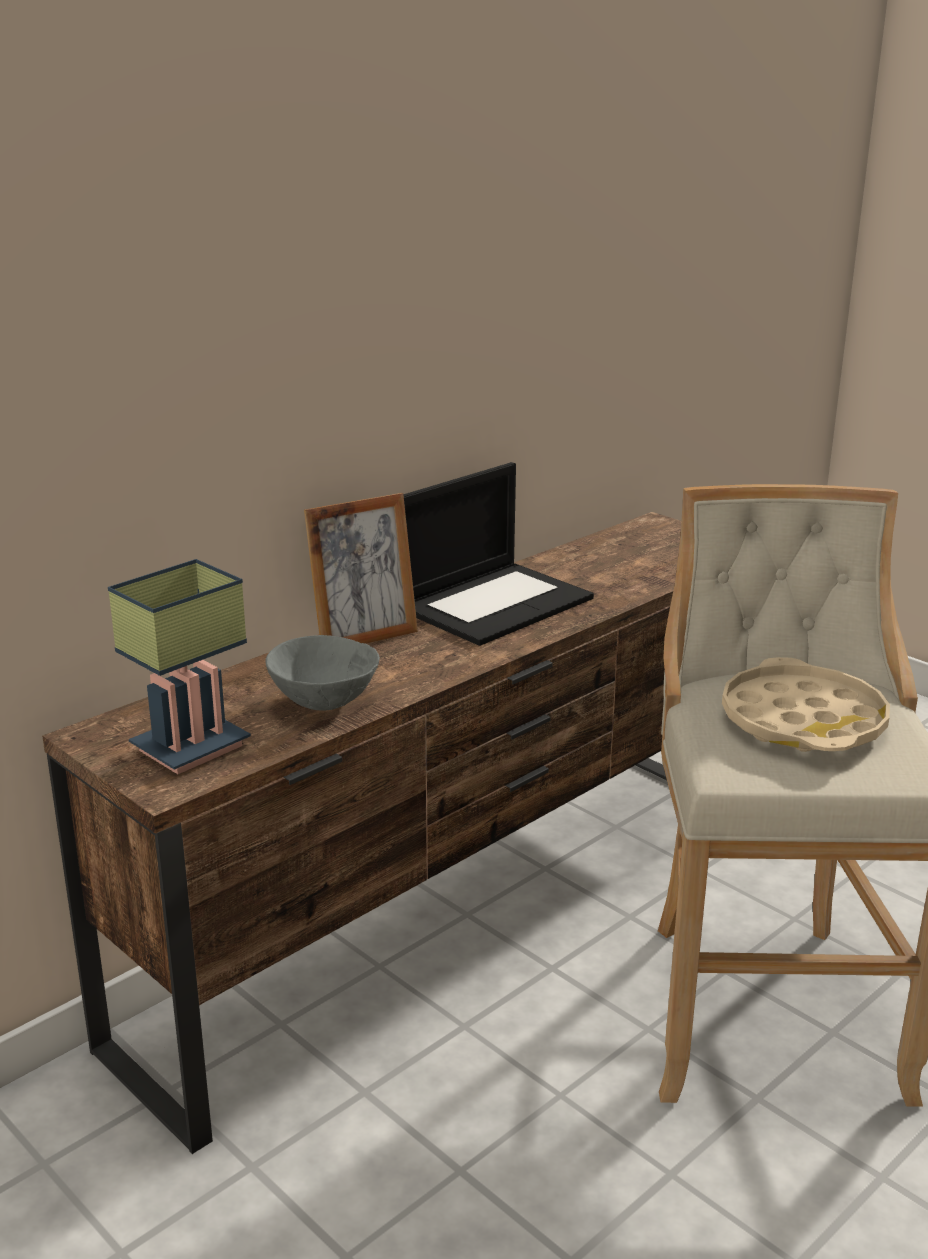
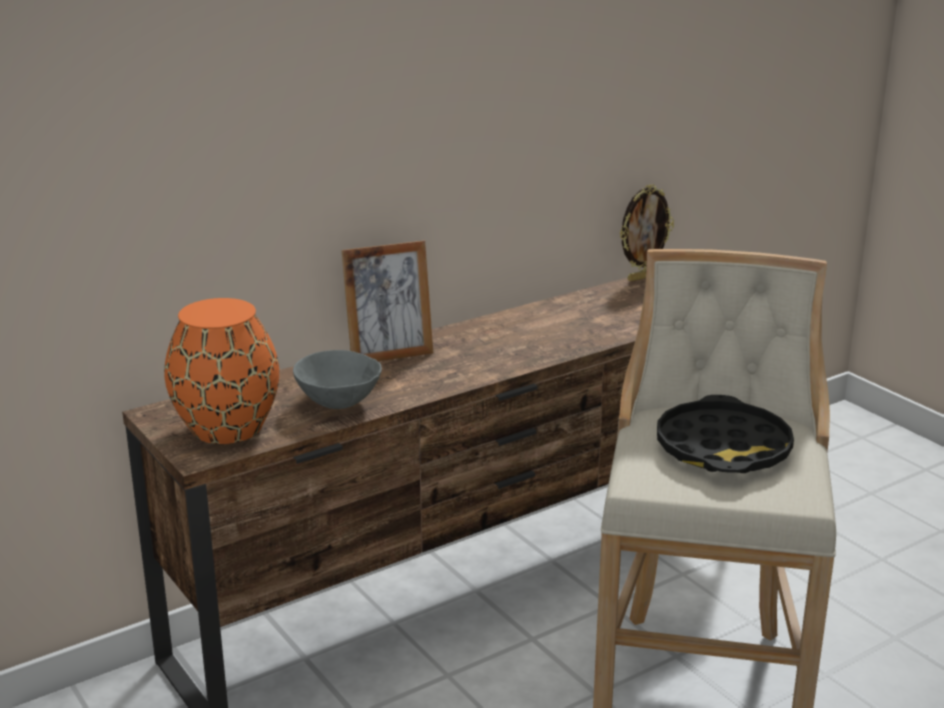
camera: 10 degrees right, 0 degrees up
(191, 745) = (228, 427): table lamp -> orange vase
(495, 603) = (506, 334): laptop -> none
(625, 527) = (642, 277): none -> picture frame
(803, 721) = (723, 448): beige tray -> black tray

